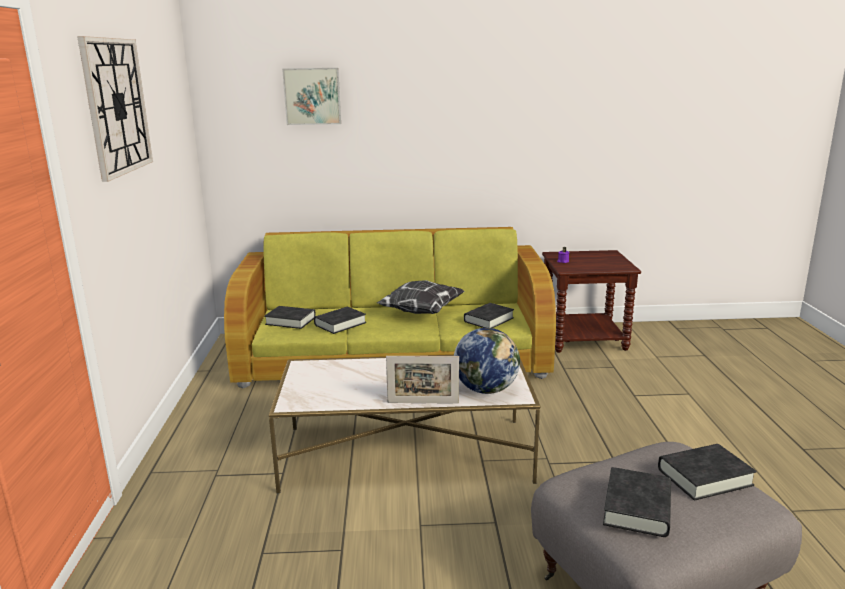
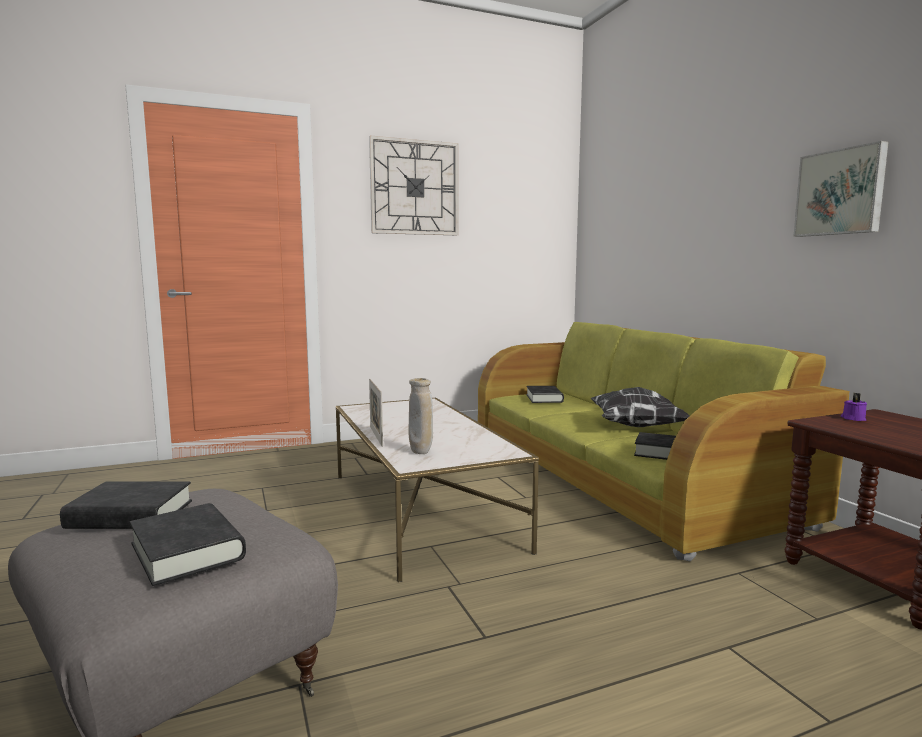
camera: 70 degrees right, 10 degrees down
(312, 96) = (646, 187): picture -> picture (841, 192)
(340, 324) = (556, 408): black book -> none
(486, 389) = (421, 452): globe -> beige vase

